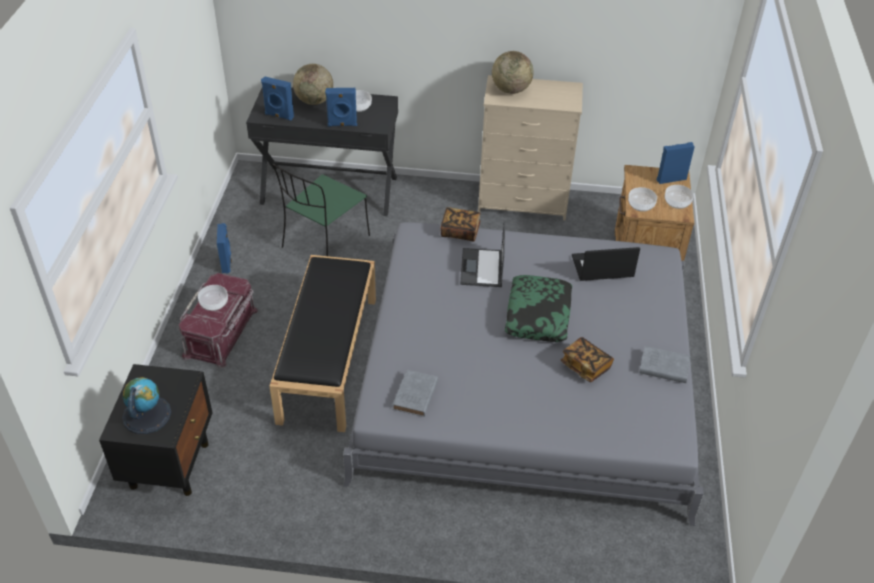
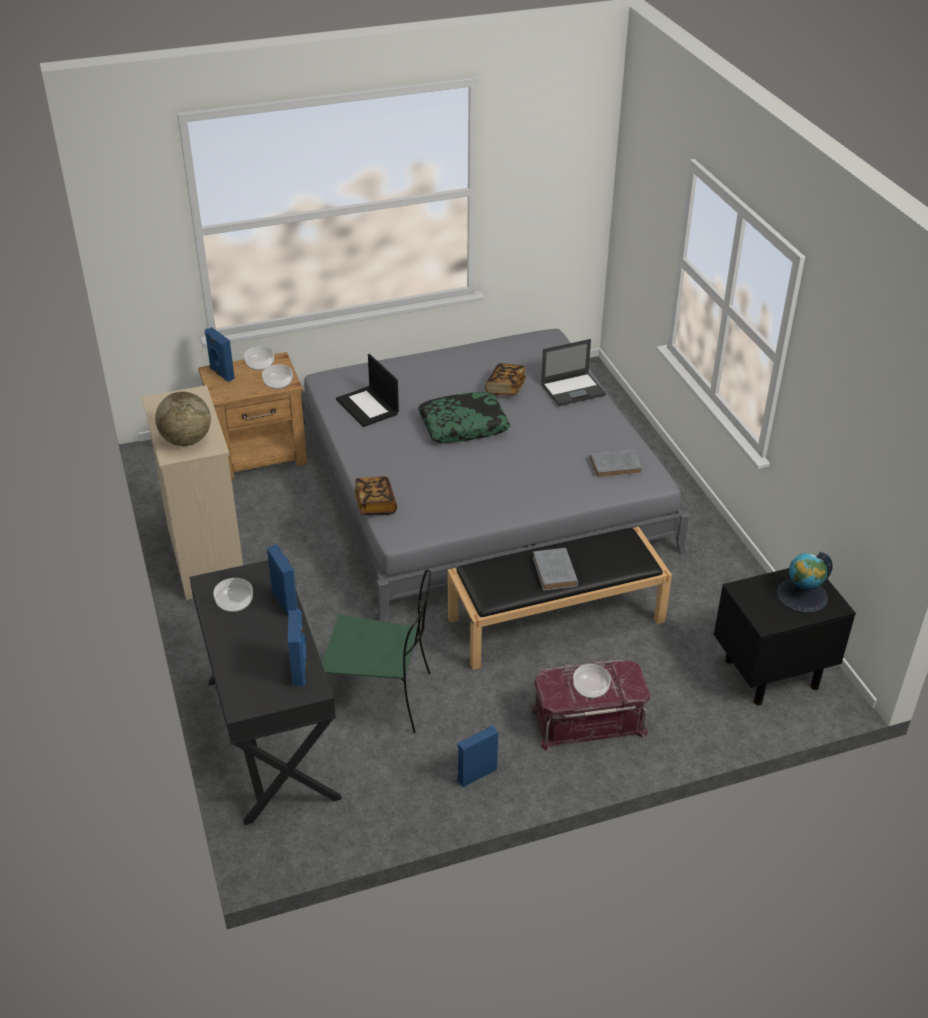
camera: 115 degrees left, 5 degrees down
(314, 101) = (243, 650): globe -> none
(482, 268) = (425, 473): laptop -> laptop (573, 389)
(662, 367) = (474, 353): grey book -> grey book (555, 573)

